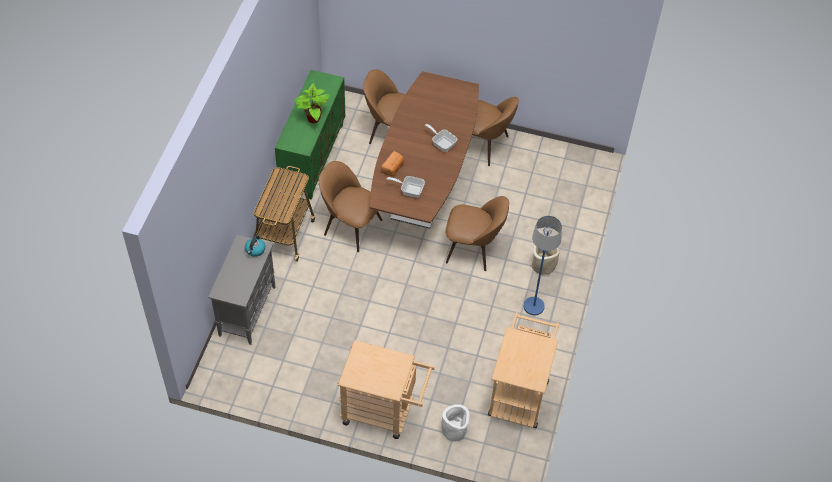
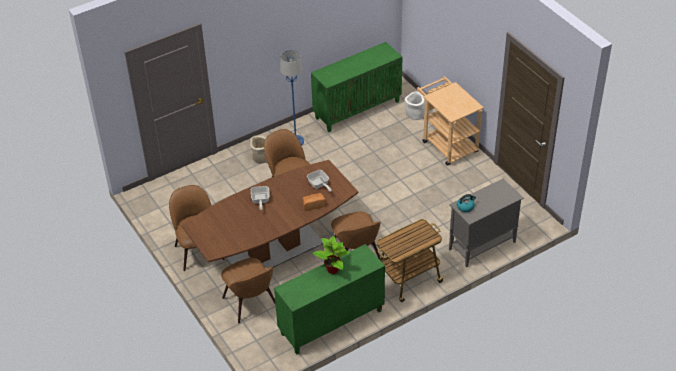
camera: 135 degrees left, 10 degrees down
(519, 392) = (357, 109): beige cart -> green cabinet

